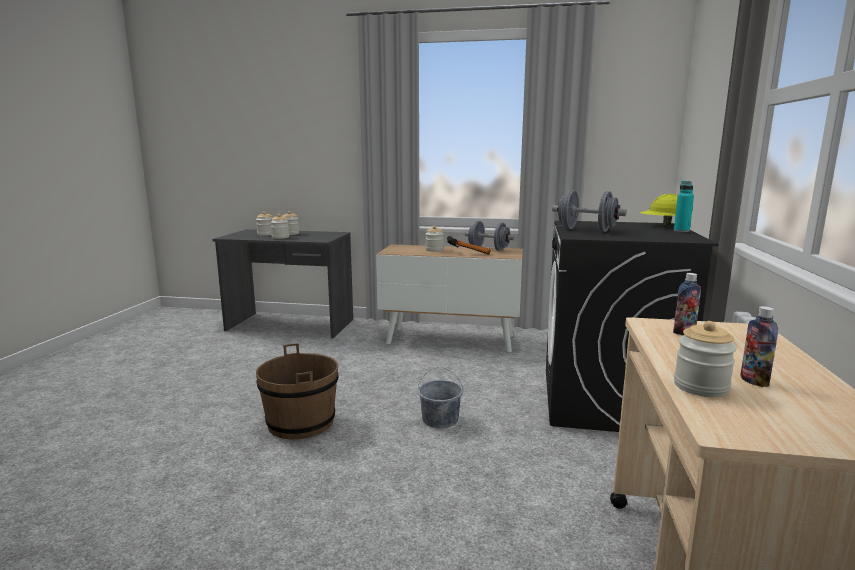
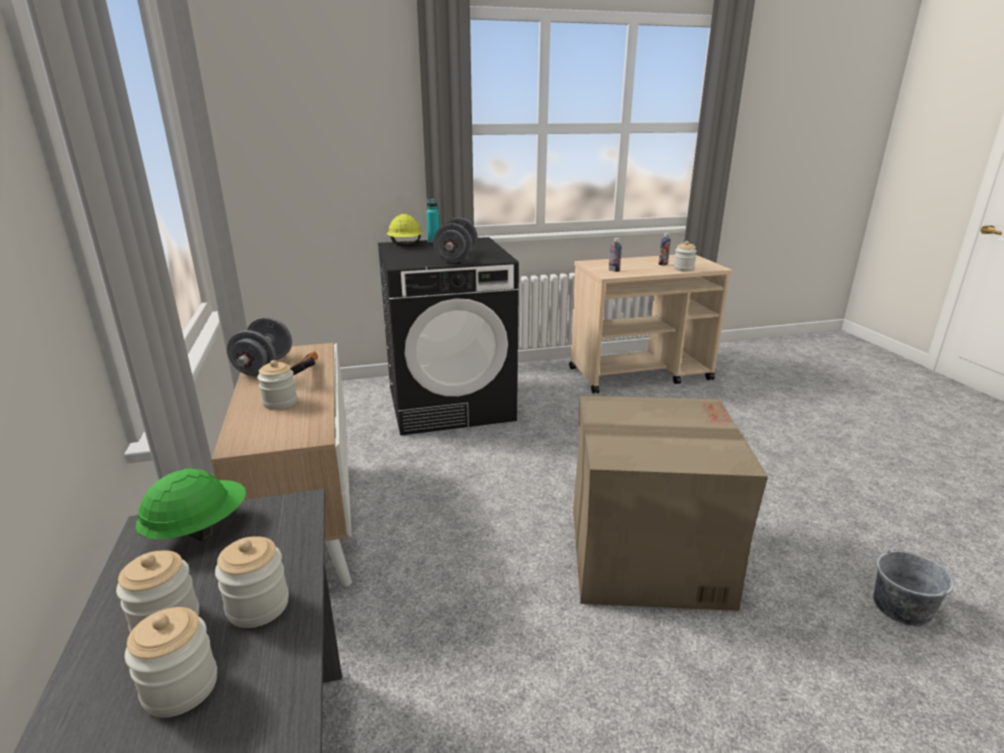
camera: 115 degrees left, 10 degrees up
(301, 423) = (645, 554): brown bucket -> cardboard box
(328, 235) = (198, 529): none -> green hard hat
(440, 419) = (553, 470): grey bucket -> grey bucket (901, 607)

